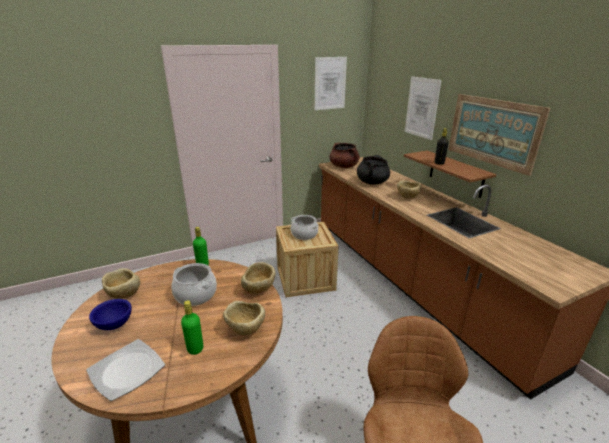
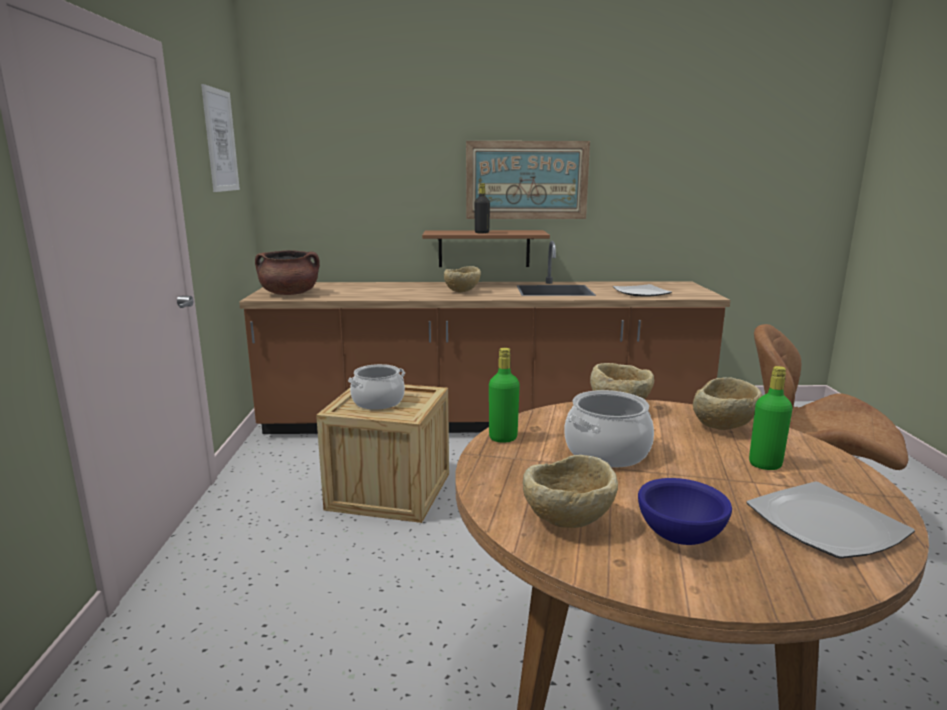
camera: 65 degrees left, 10 degrees down
(372, 182) = (383, 294): black cooking pot -> none
(422, 107) = (399, 170): picture -> none
(510, 255) = (641, 293): none -> plate

